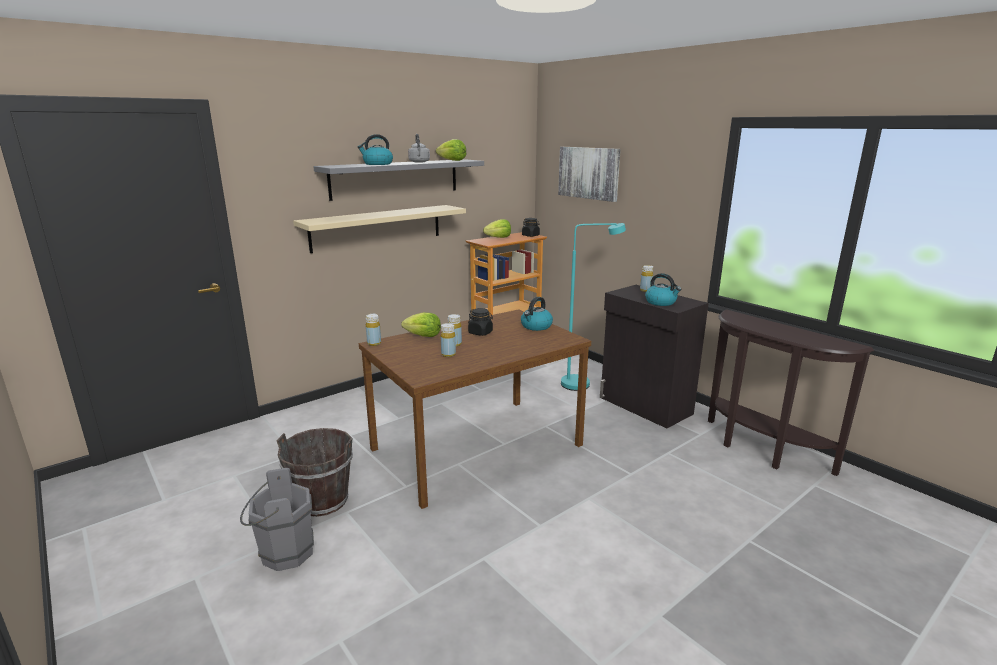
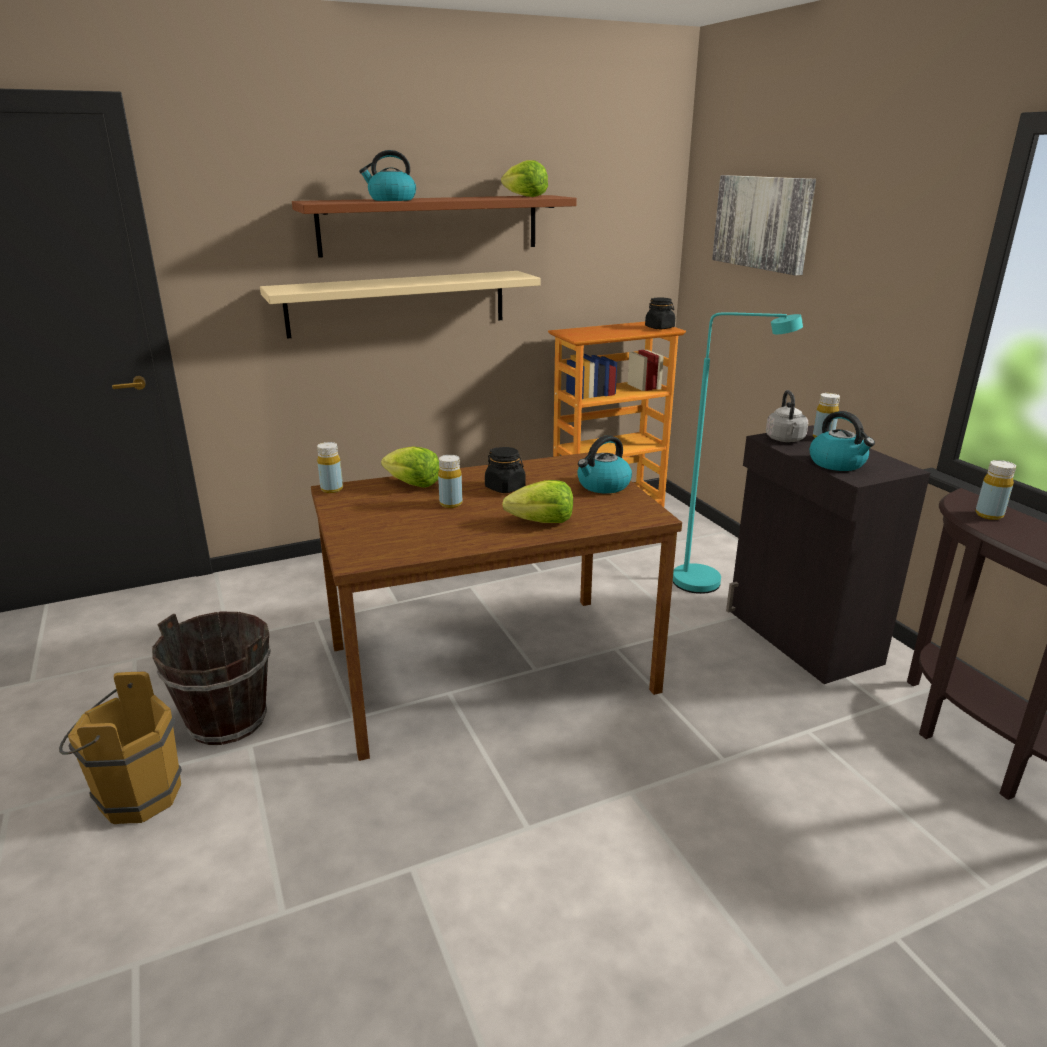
camera: 15 degrees right, 5 degrees up
(283, 553) = (133, 796): grey bucket -> brown bucket
(396, 178) = (430, 225): grey shelf -> brown shelf
(419, 162) = (465, 198): grey kettle -> grey kettle (785, 440)
(448, 354) = (428, 521): yellow bottle -> yellow bottle (989, 515)
(498, 237) = (604, 328): lettuce -> lettuce (542, 522)

